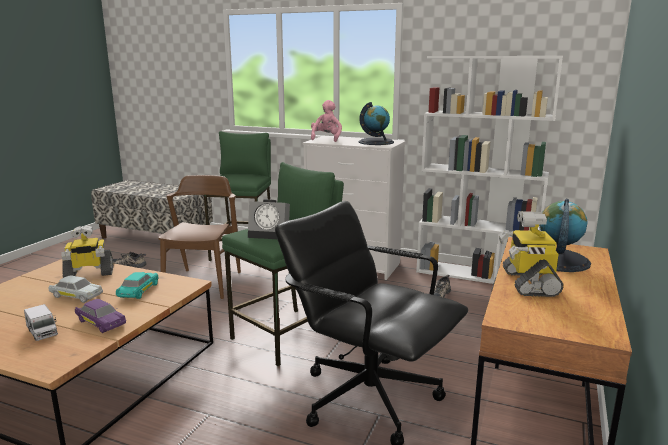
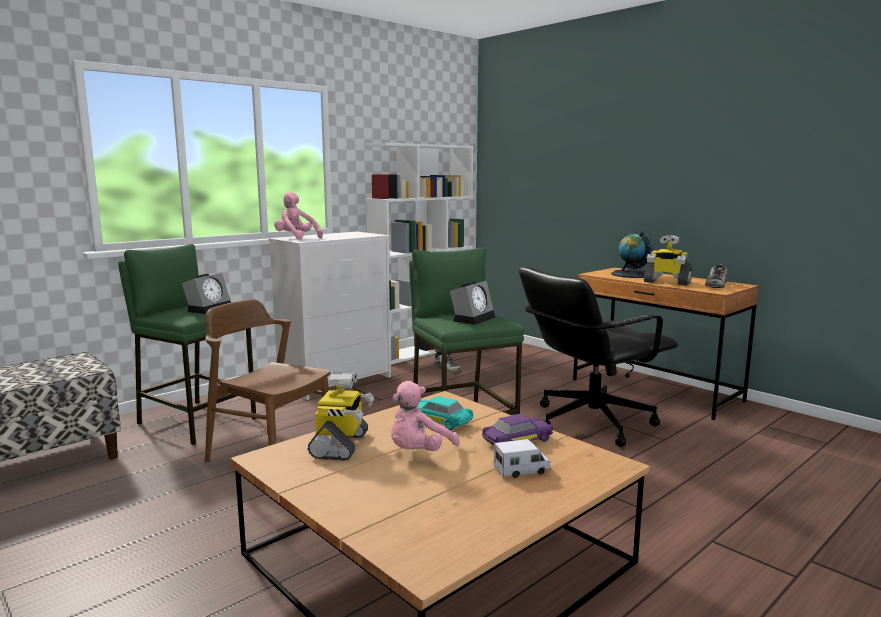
camera: 65 degrees left, 5 degrees down
(76, 296) = (419, 453): white toy car -> pink plush toy
(129, 265) = (100, 503): shoe -> shoe (715, 284)
(242, 178) = (209, 308): none -> alarm clock
(376, 142) = (349, 234): globe -> none

